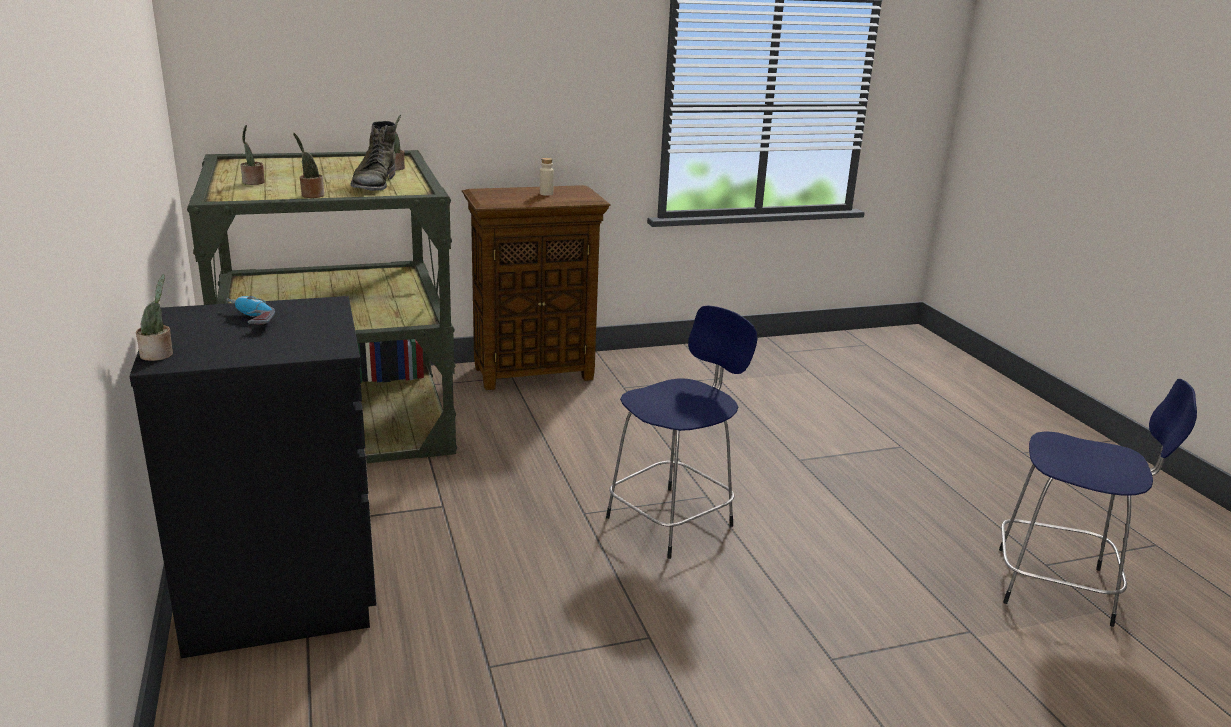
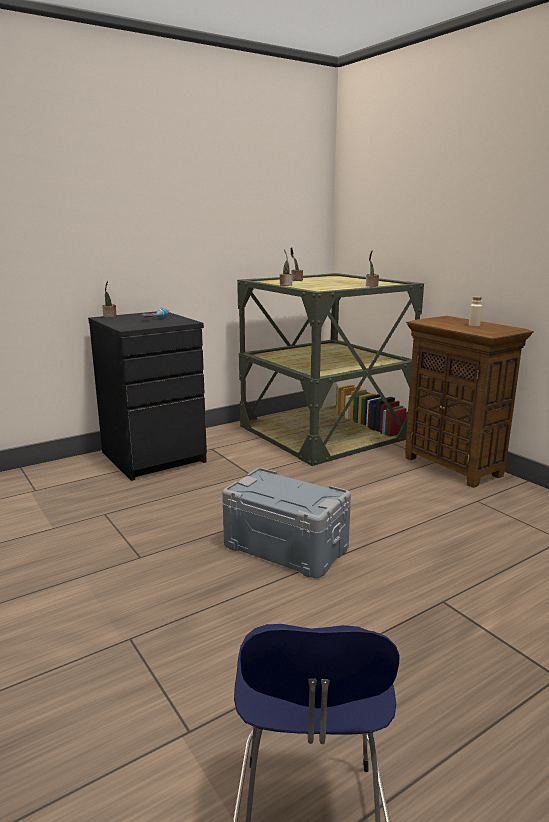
camera: 75 degrees right, 5 degrees down
(374, 184) = (327, 287): green boot -> none
(673, 520) = (285, 548): blue stool -> grey storage box

